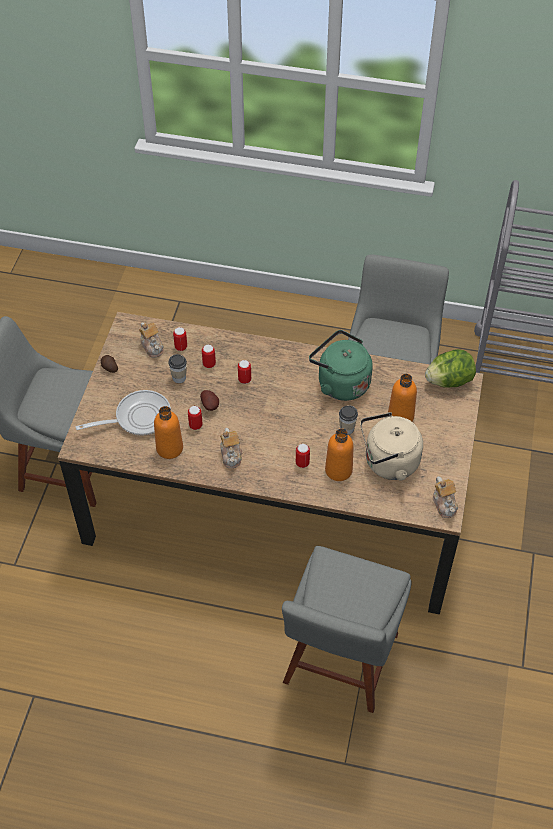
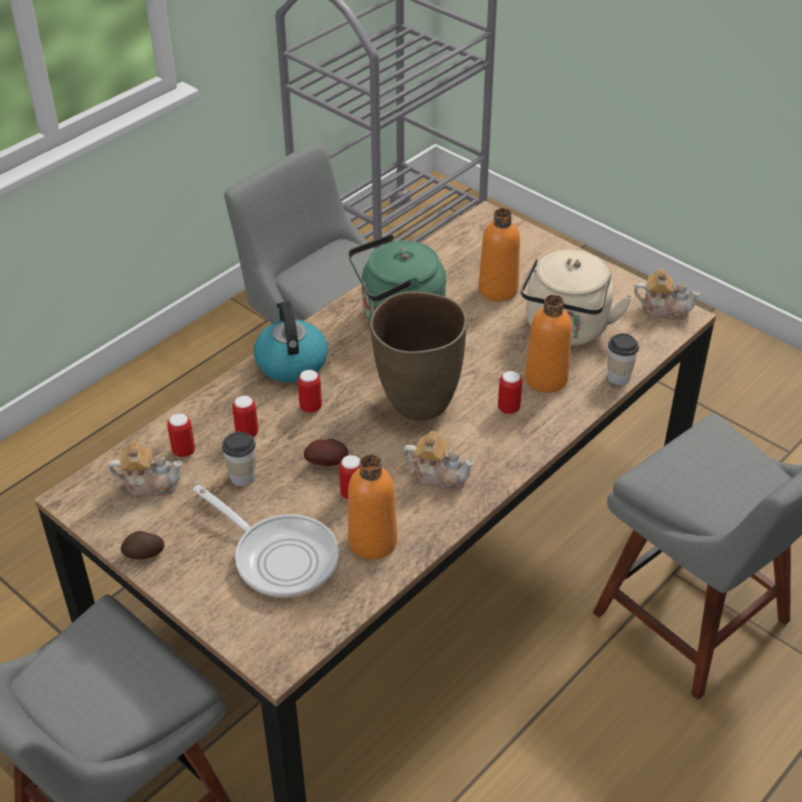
camera: 60 degrees left, 10 degrees down
(138, 417) = (280, 557): frying pan -> frying pan turned 120 degrees clockwise
(272, 355) = (291, 362): none -> kettle
(279, 422) = (418, 403): none -> brown vase
(347, 429) = (481, 344): cup -> cup (618, 377)
(449, 381) = (474, 229): lettuce -> none

